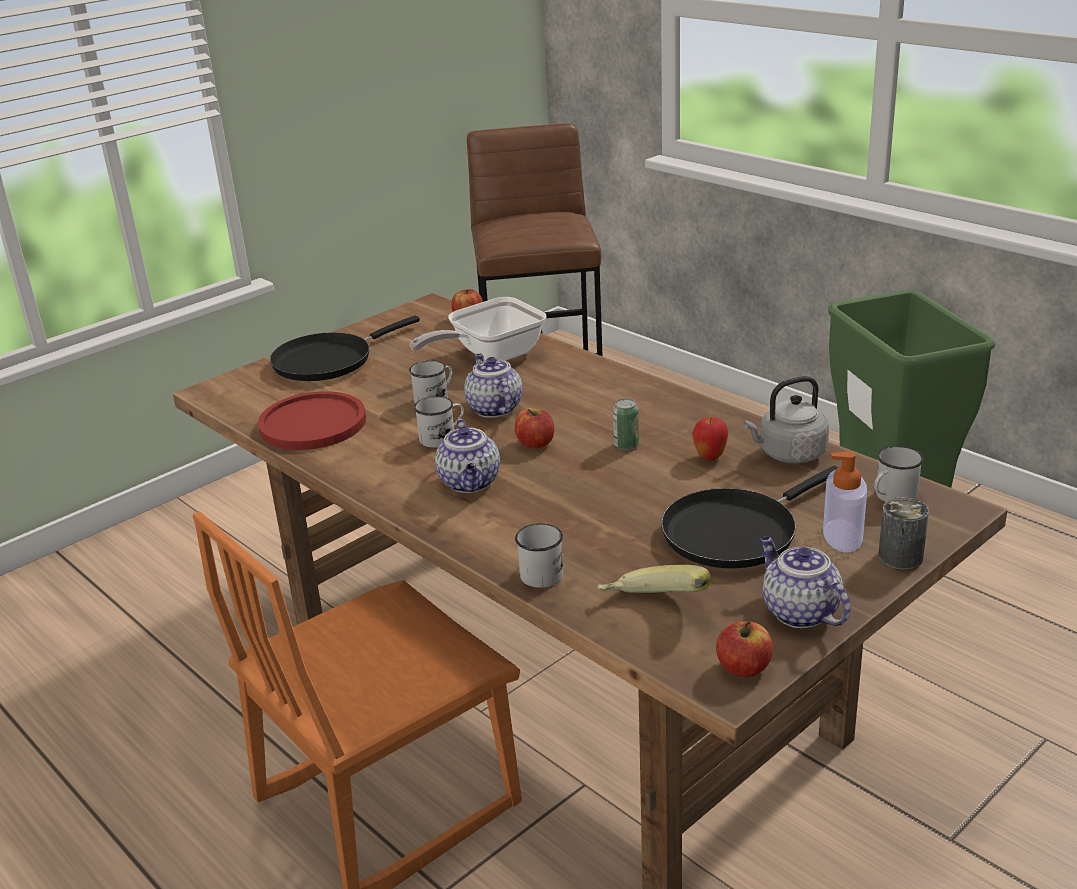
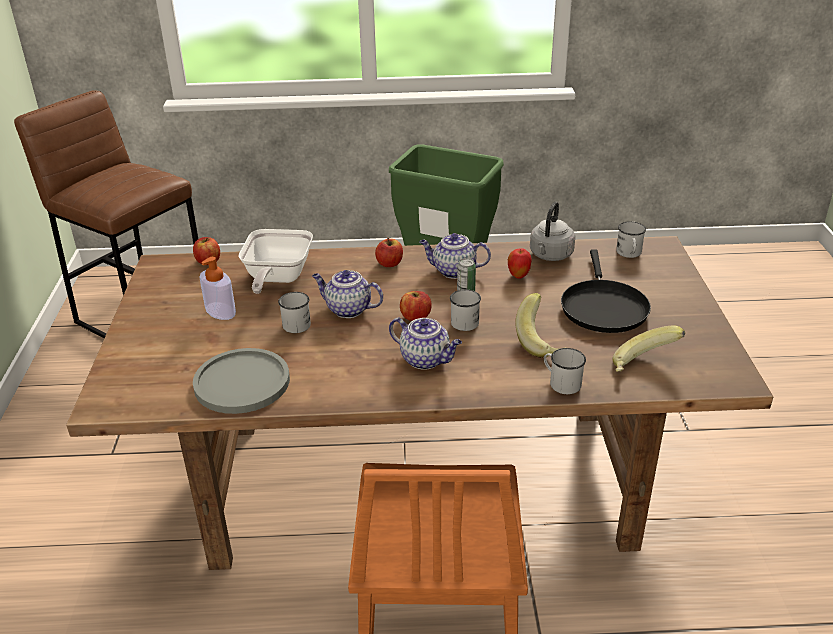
camera: 50 degrees left, 5 degrees up
(313, 423) = (242, 382): red plate -> grey plate
(328, 360) = (159, 336): black frying pan -> none
(442, 437) = (352, 343): white mug -> white mug (465, 320)
(601, 528) = (543, 342): none -> banana
(743, 668) = (727, 368): apple -> apple (389, 263)
(798, 611) = (697, 329): teapot -> teapot (453, 271)
(842, 536) = (646, 283): soap dispenser -> soap dispenser (220, 311)
(900, 557) = (683, 280): can -> none

